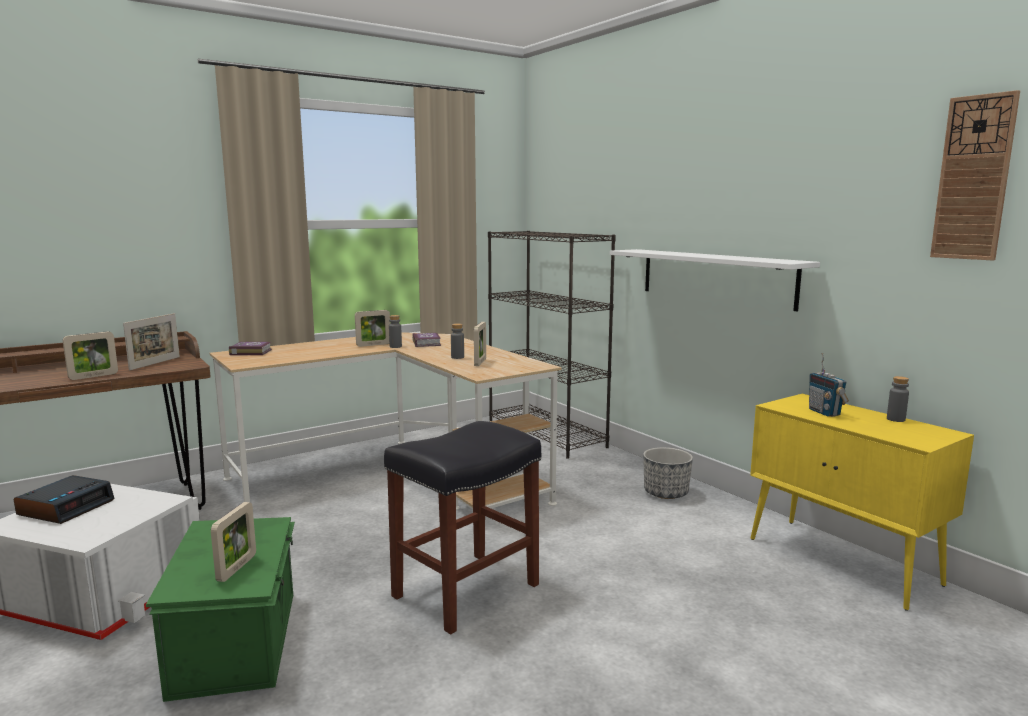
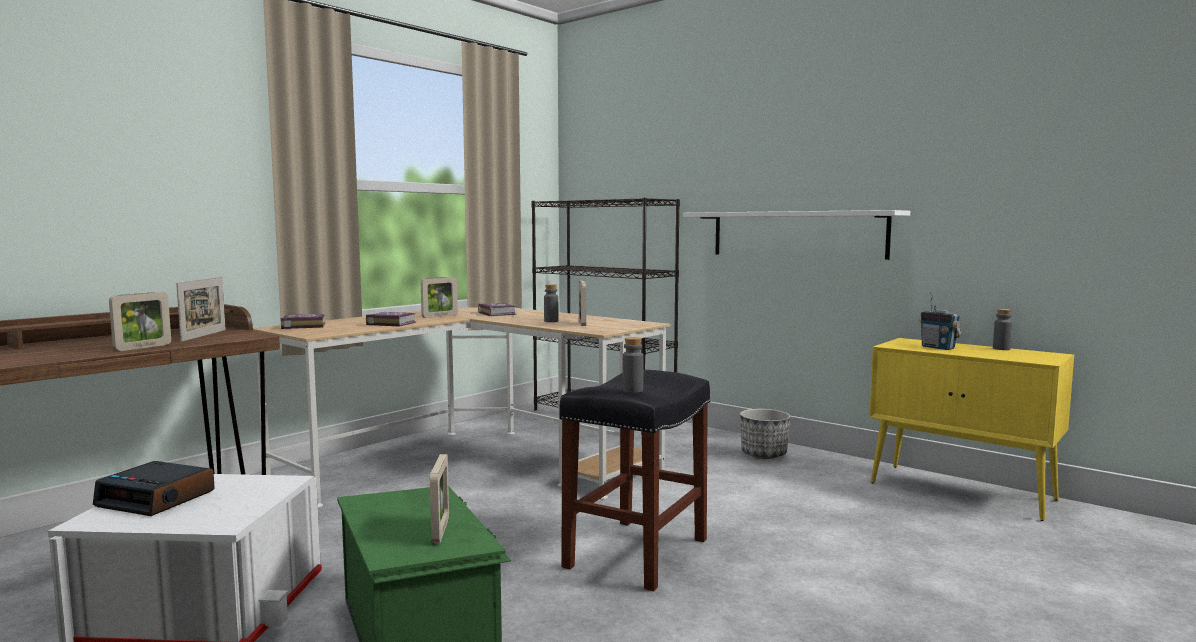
camera: 15 degrees left, 5 degrees down
(66, 507) = (157, 498): alarm clock -> alarm clock turned 105 degrees clockwise
(321, 353) = (391, 323): none -> book
(395, 346) = (467, 316): grey bottle -> grey bottle (632, 390)
(973, 178) = (1056, 126): wall clock -> none

